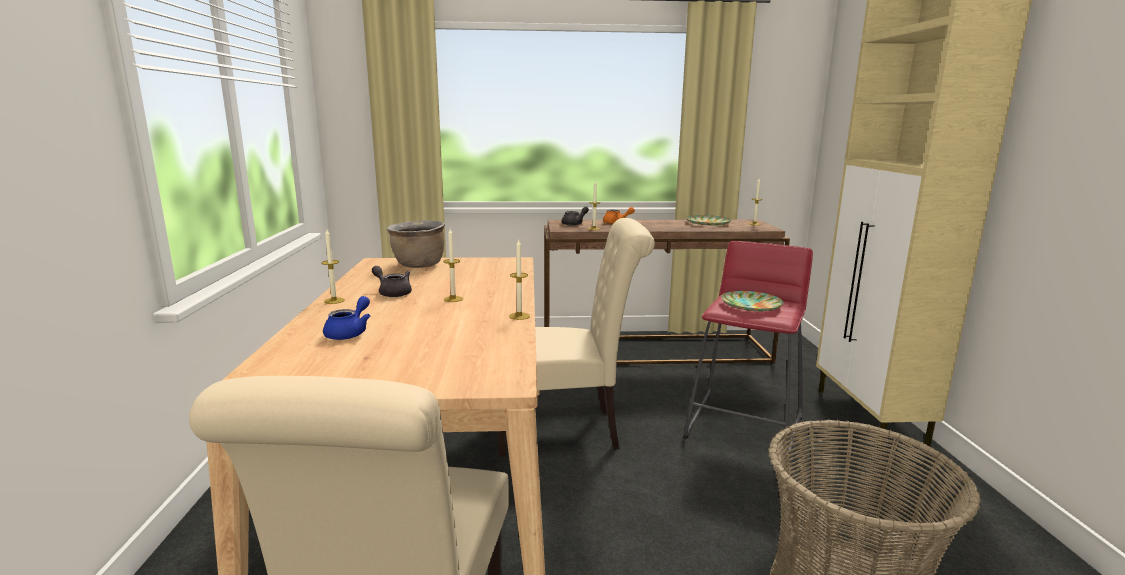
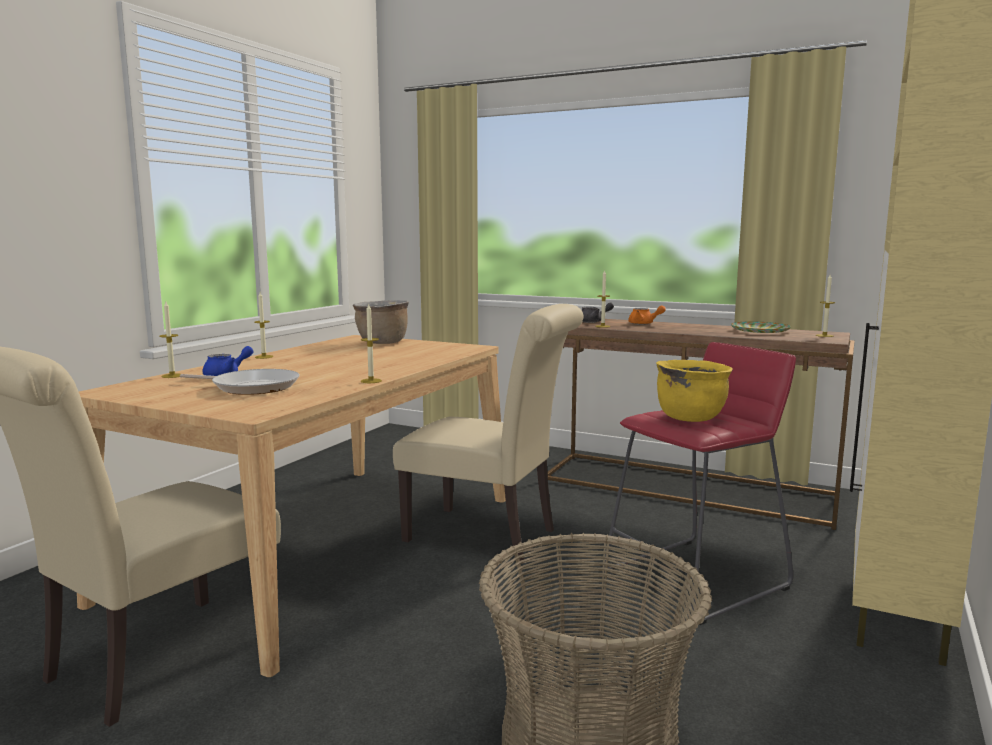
camera: 30 degrees right, 5 degrees down
(393, 293) = (316, 357): grey teapot -> none
(419, 346) = (251, 387): none -> frying pan
(453, 299) = (350, 365): candle -> candle (172, 376)
(750, 305) = (690, 417): plate -> yellow cooking pot

